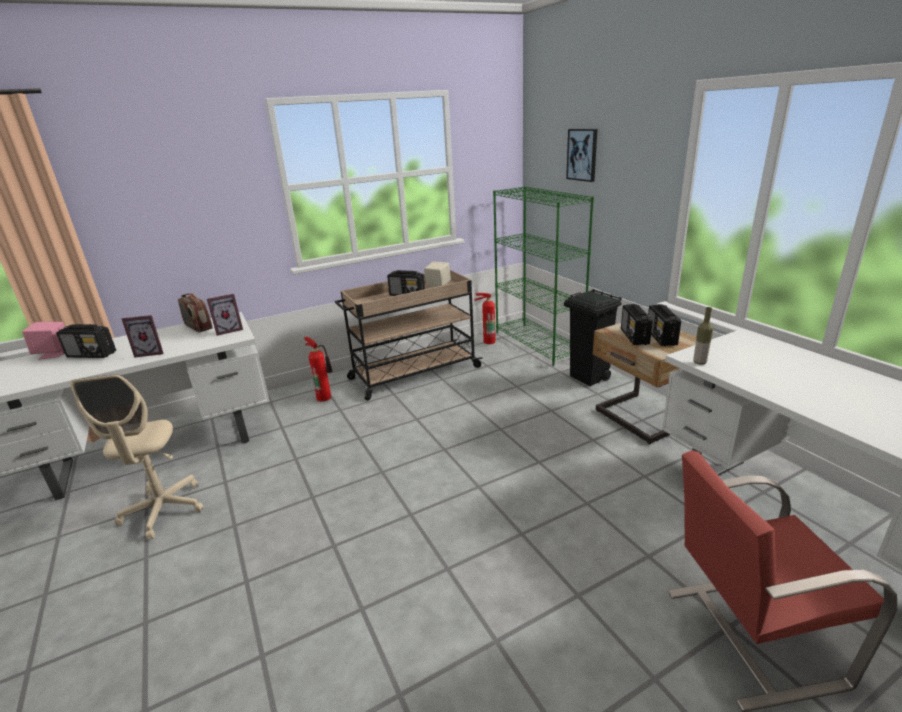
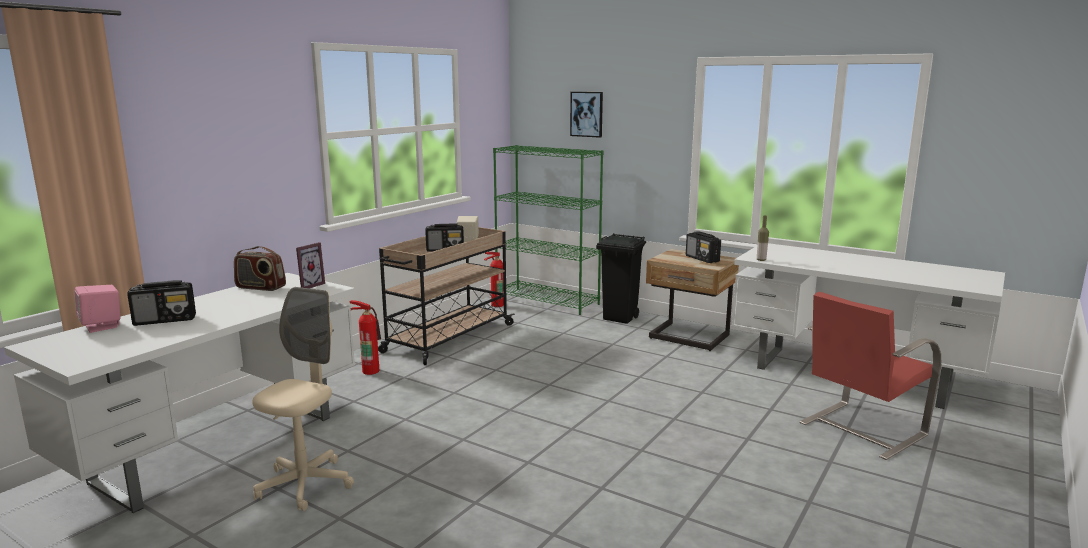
camera: 30 degrees left, 10 degrees down
(151, 352) = (247, 309): picture frame -> none
(164, 510) = (305, 485): beige office chair -> beige office chair turned 120 degrees counterclockwise
(634, 337) = (683, 260): radio -> none

